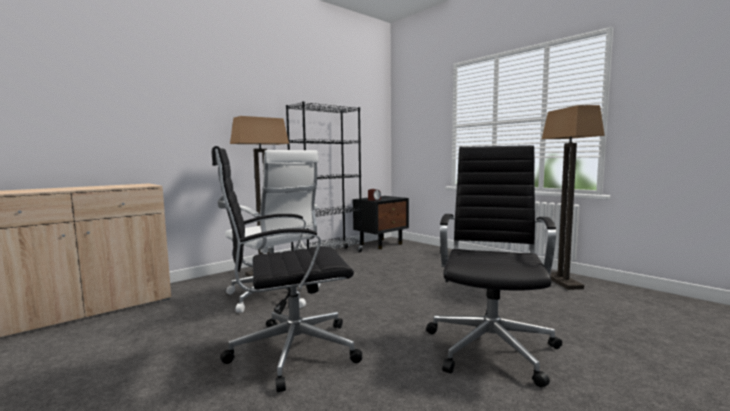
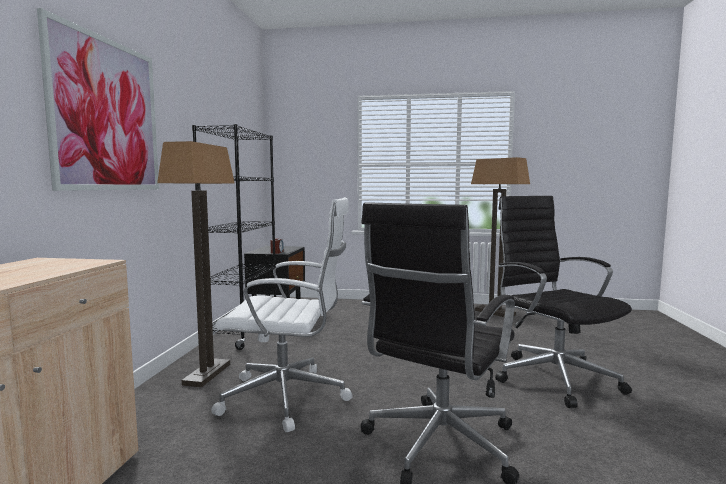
camera: 40 degrees left, 0 degrees up
(207, 104) = (107, 115): none -> picture

